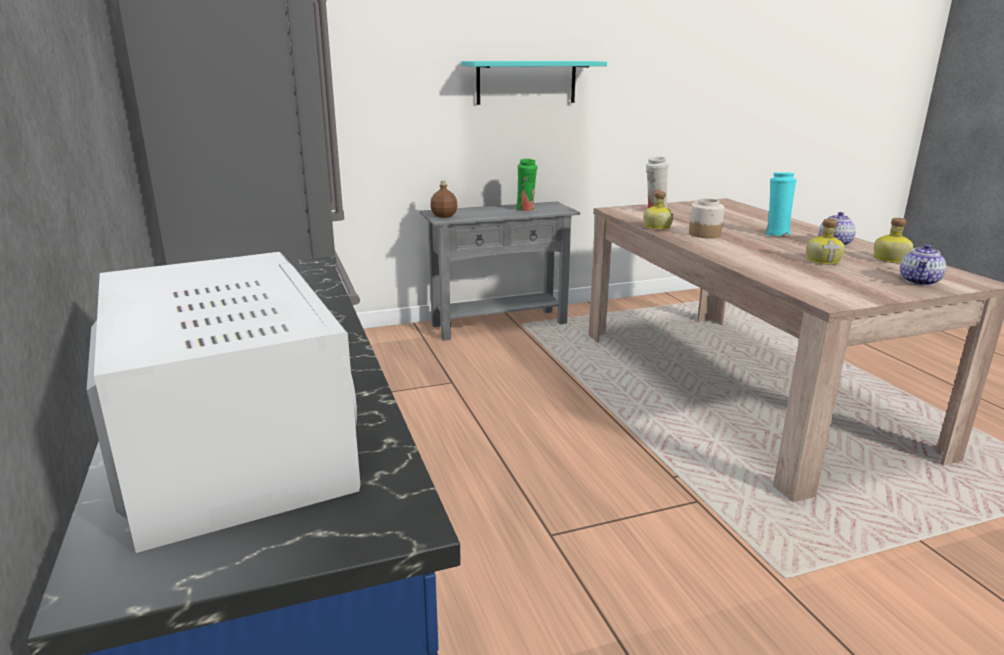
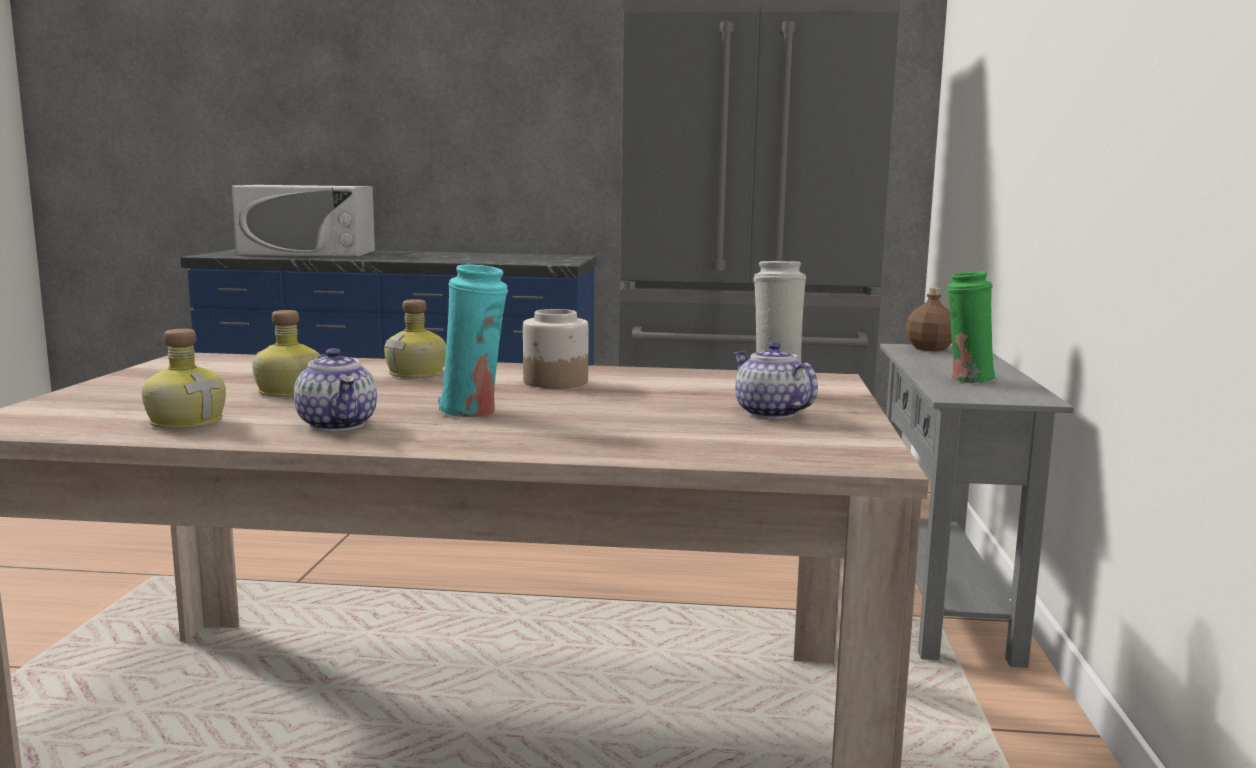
camera: 115 degrees right, 10 degrees down
(526, 82) = (1091, 112): turquoise shelf -> none
(656, 227) = (647, 373): bottle -> bottle (418, 374)
(920, 281) = (98, 401): teapot -> teapot (769, 413)

